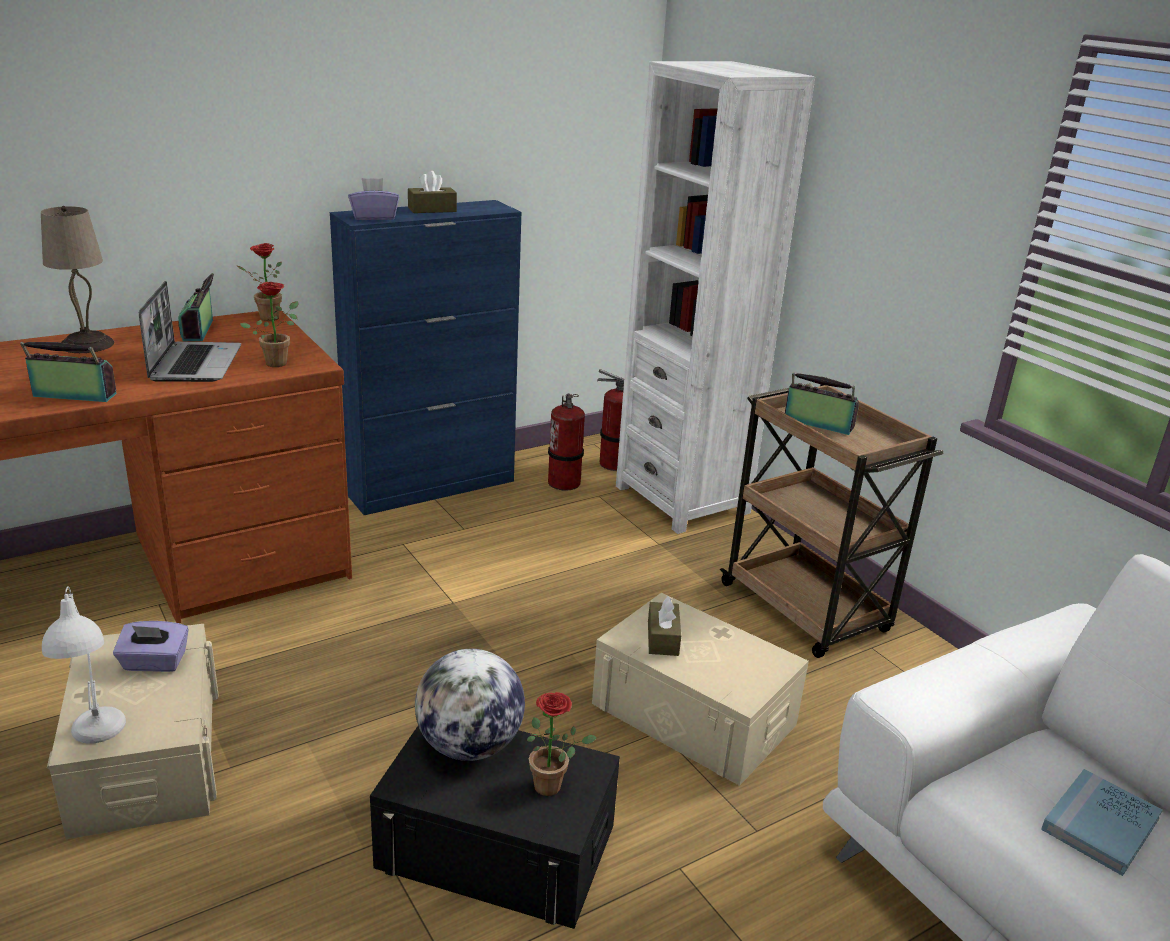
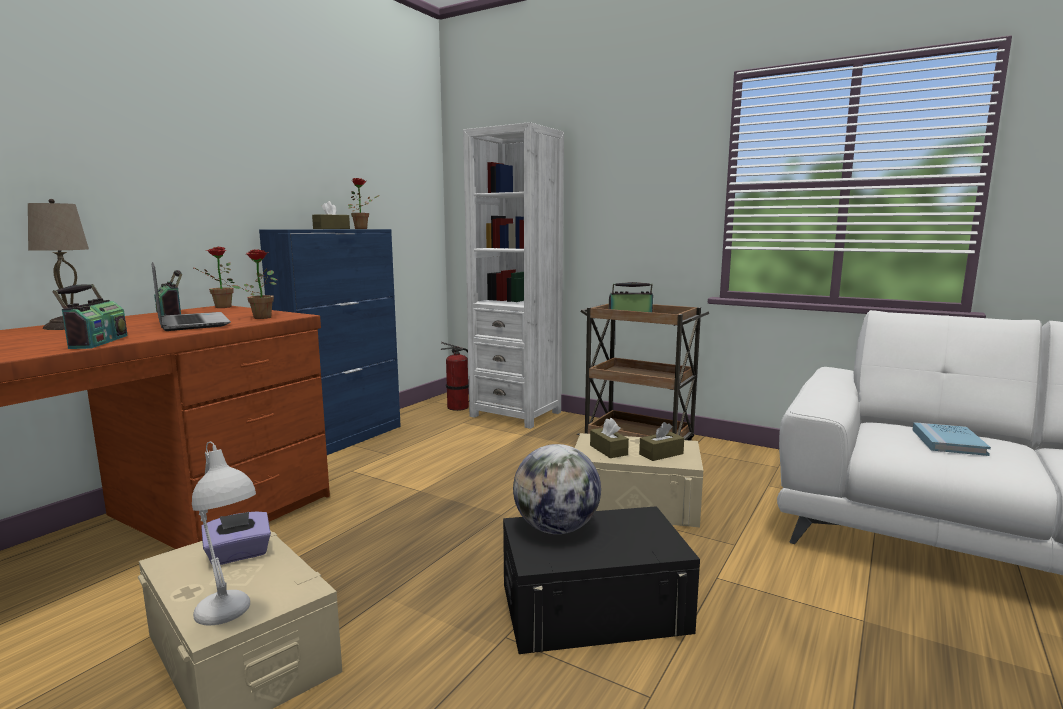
camera: 25 degrees left, 15 degrees down
(73, 396) = (97, 342): radio -> radio turned 105 degrees clockwise
(373, 217) = (297, 229): purple tissue box -> none
(553, 786) = (637, 531): potted plant -> potted plant (363, 228)
(564, 482) = (435, 421): fire extinguisher -> none
(726, 669) = (661, 454): none -> brown tissue box

